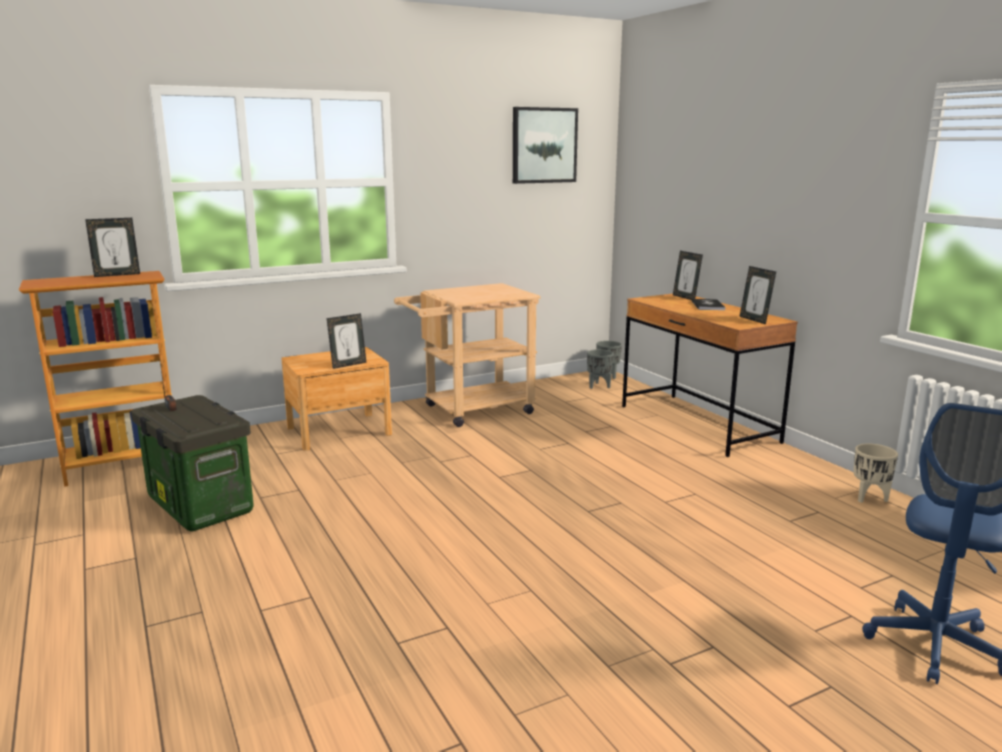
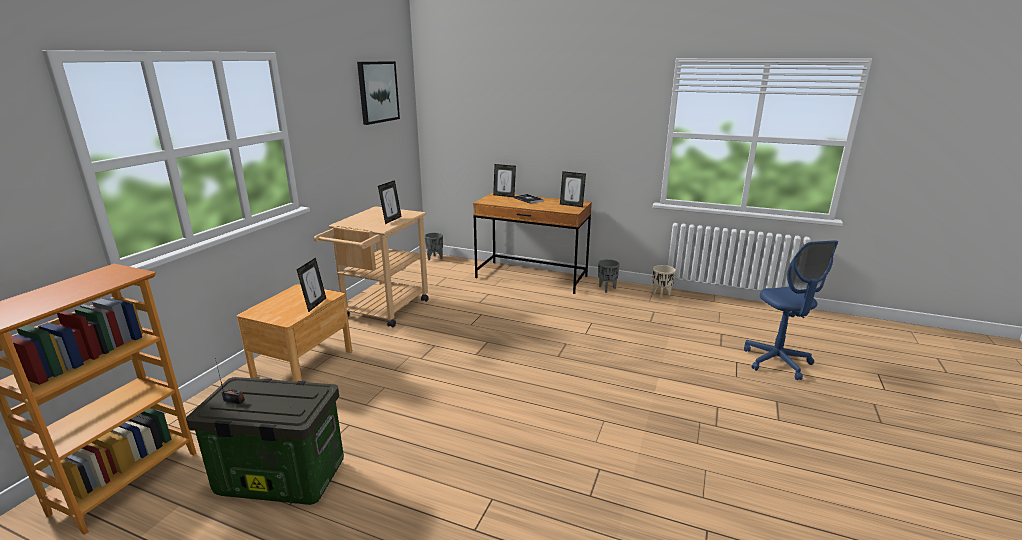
camera: 40 degrees left, 5 degrees up
(117, 275) = (76, 280): picture frame -> picture frame (391, 220)
(599, 386) = (440, 267): grey planter -> grey planter (607, 289)

